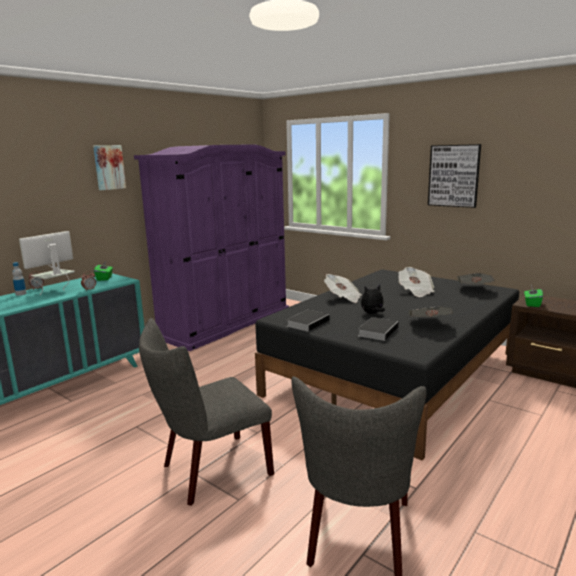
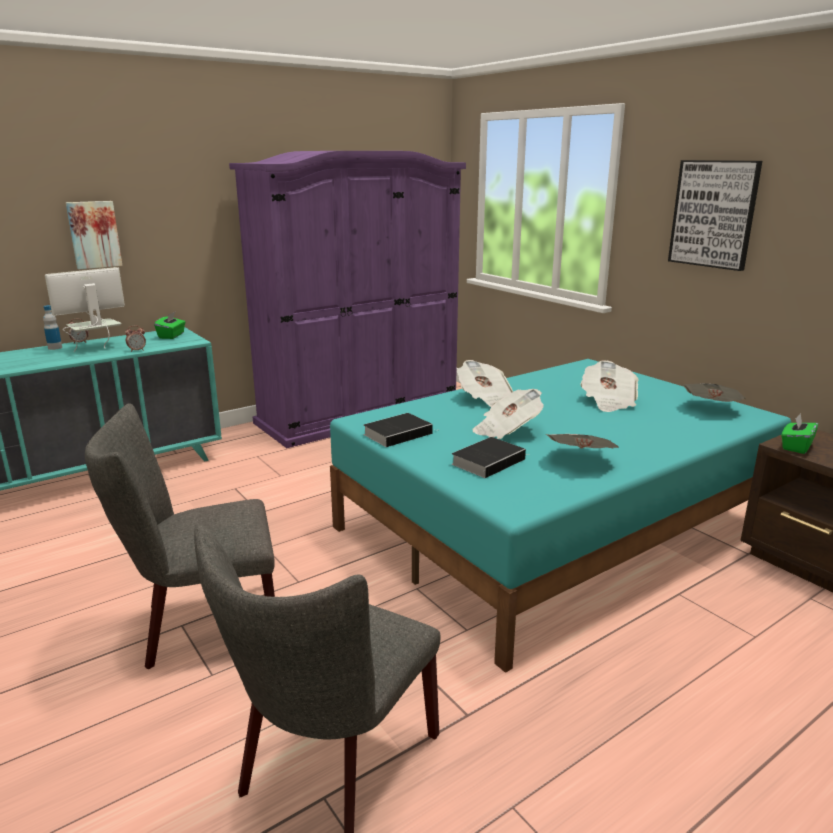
camera: 15 degrees right, 5 degrees up
(109, 167) = (191, 179): picture -> picture (94, 234)
(372, 313) = (506, 430): plush toy -> newspaper
(395, 374) = (554, 526): black bed -> turquoise bed

